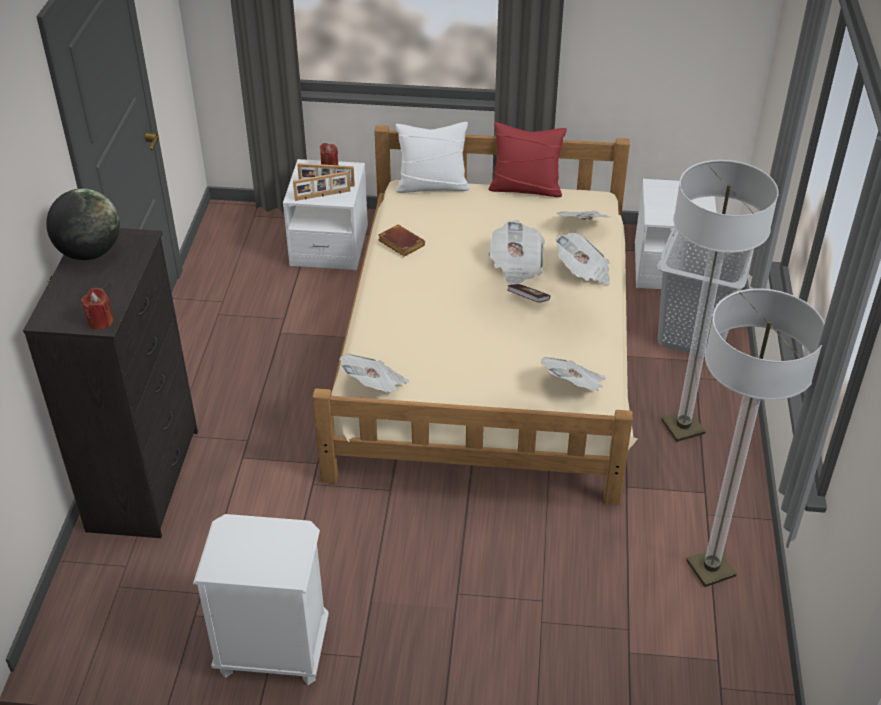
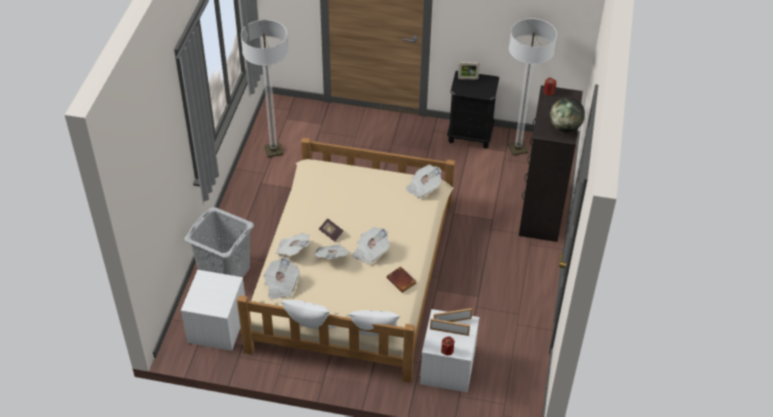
camera: 175 degrees left, 5 degrees up
(273, 652) = (470, 135): white nightstand -> black nightstand
(274, 566) = (468, 78): none -> picture frame
(525, 188) = (309, 327): red pillow -> white pillow
(574, 386) = (320, 179): newspaper -> newspaper (370, 252)
(683, 427) = (257, 216): floor lamp -> floor lamp (518, 149)

